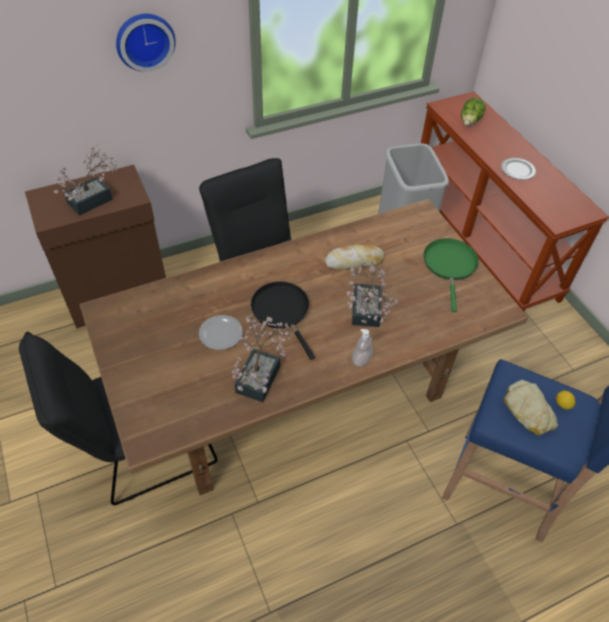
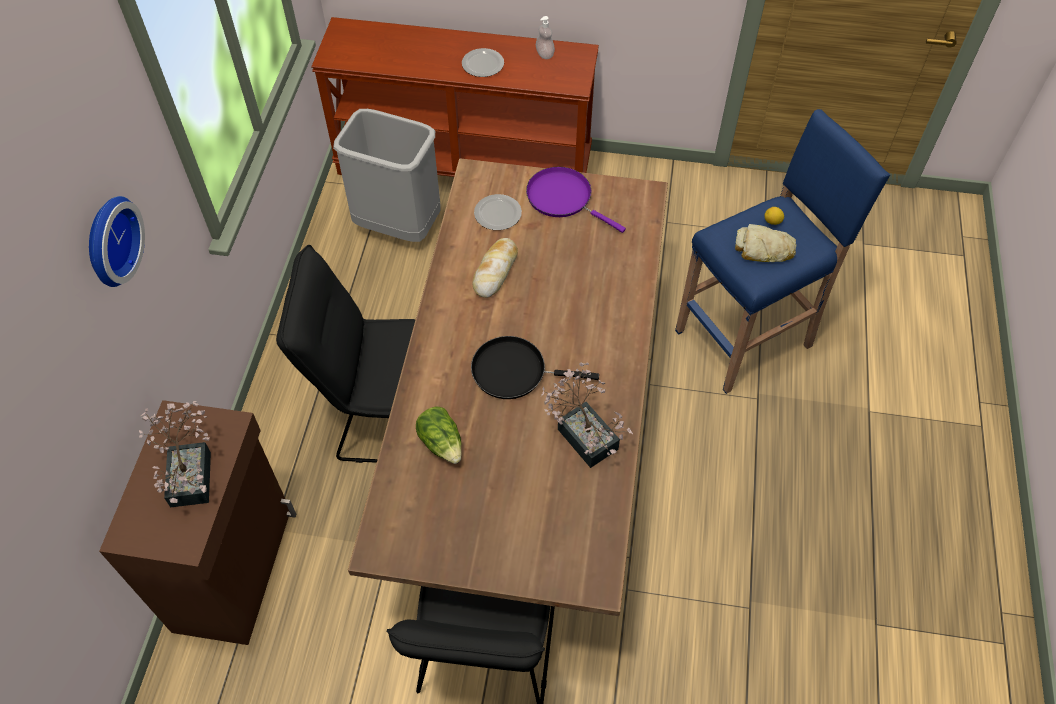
camera: 55 degrees left, 5 degrees up
(221, 334) = (504, 443): plate -> plate (498, 213)
(361, 360) = (625, 338): soap dispenser -> soap dispenser (544, 54)
(365, 314) = (571, 303): potted plant -> none
(450, 265) = (563, 198): green frying pan -> purple frying pan
(470, 121) = (377, 51): lettuce -> lettuce (442, 443)

